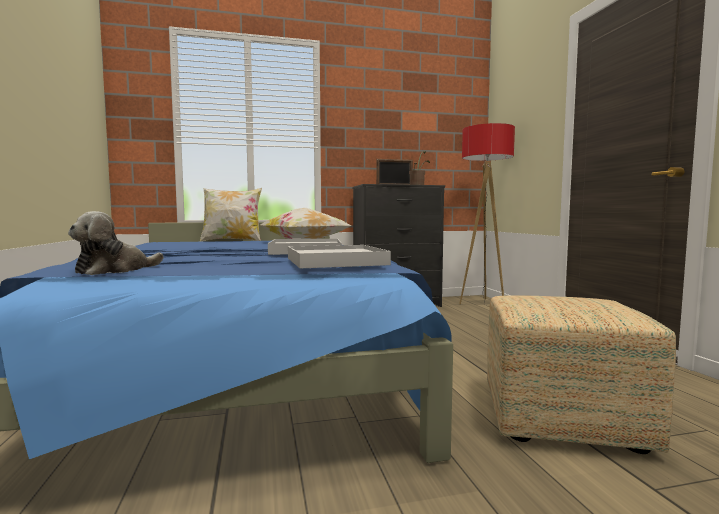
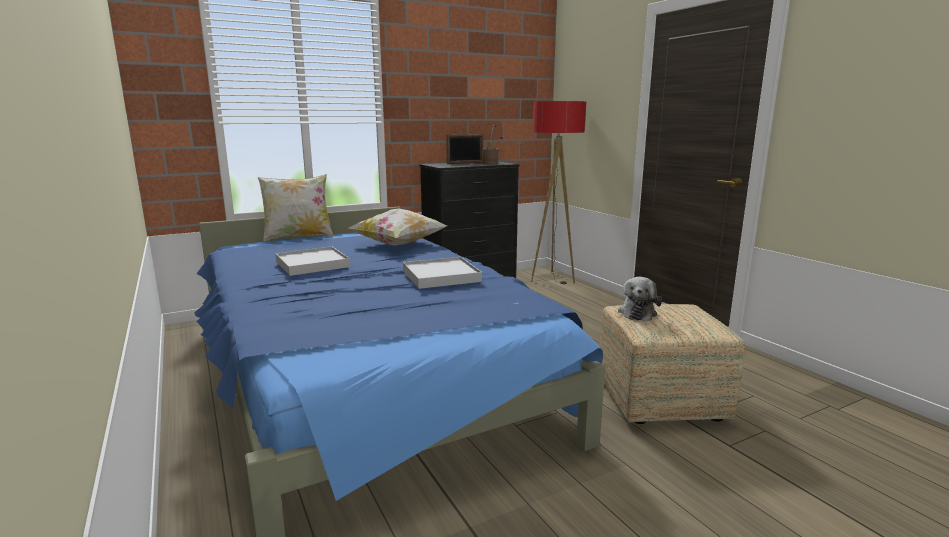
camera: 15 degrees left, 10 degrees up
(115, 270) = (322, 333): plush toy -> plush toy (637, 312)
(336, 261) = (497, 300): white tray -> white tray (312, 264)

